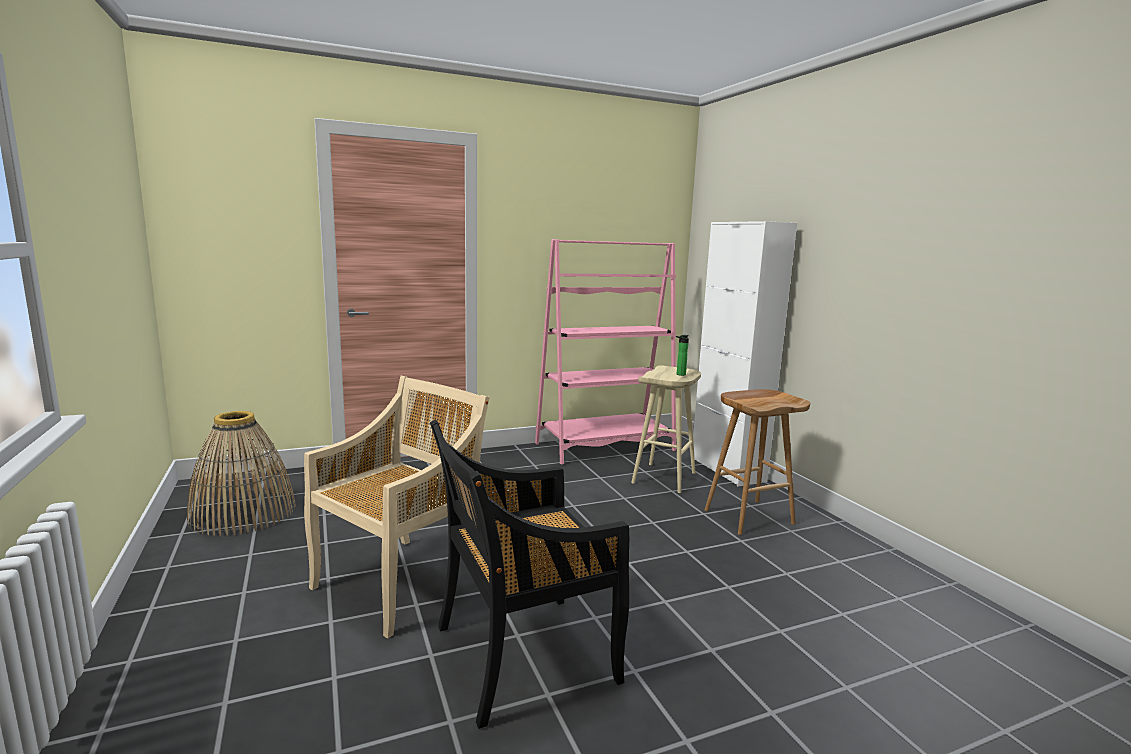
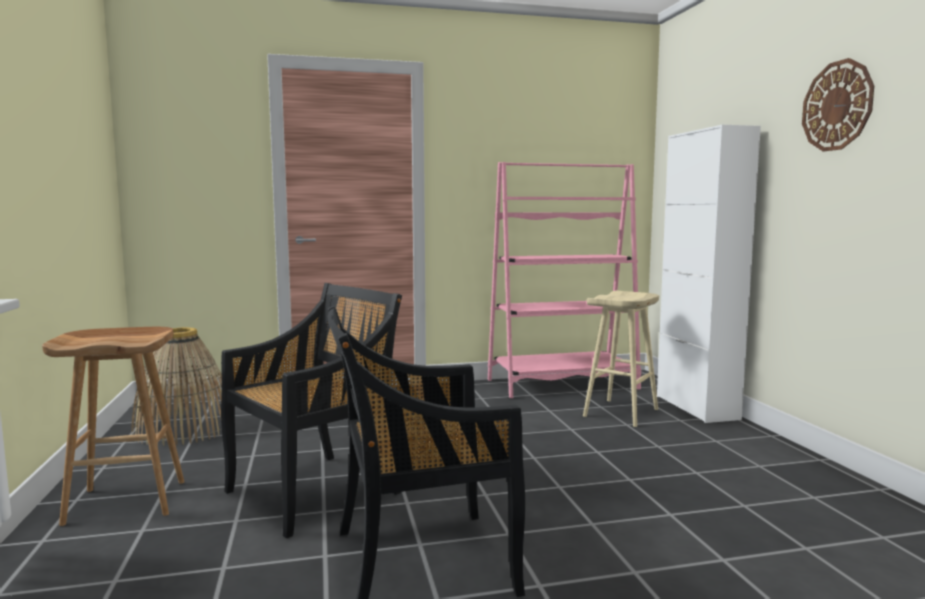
camera: 10 degrees right, 5 degrees down
(401, 582) = (315, 491): beige chair -> black chair
(679, 374) = (634, 297): bottle -> none
(749, 516) = (712, 450): brown stool -> brown stool (128, 501)
(869, 216) = (837, 106): none -> wall clock

